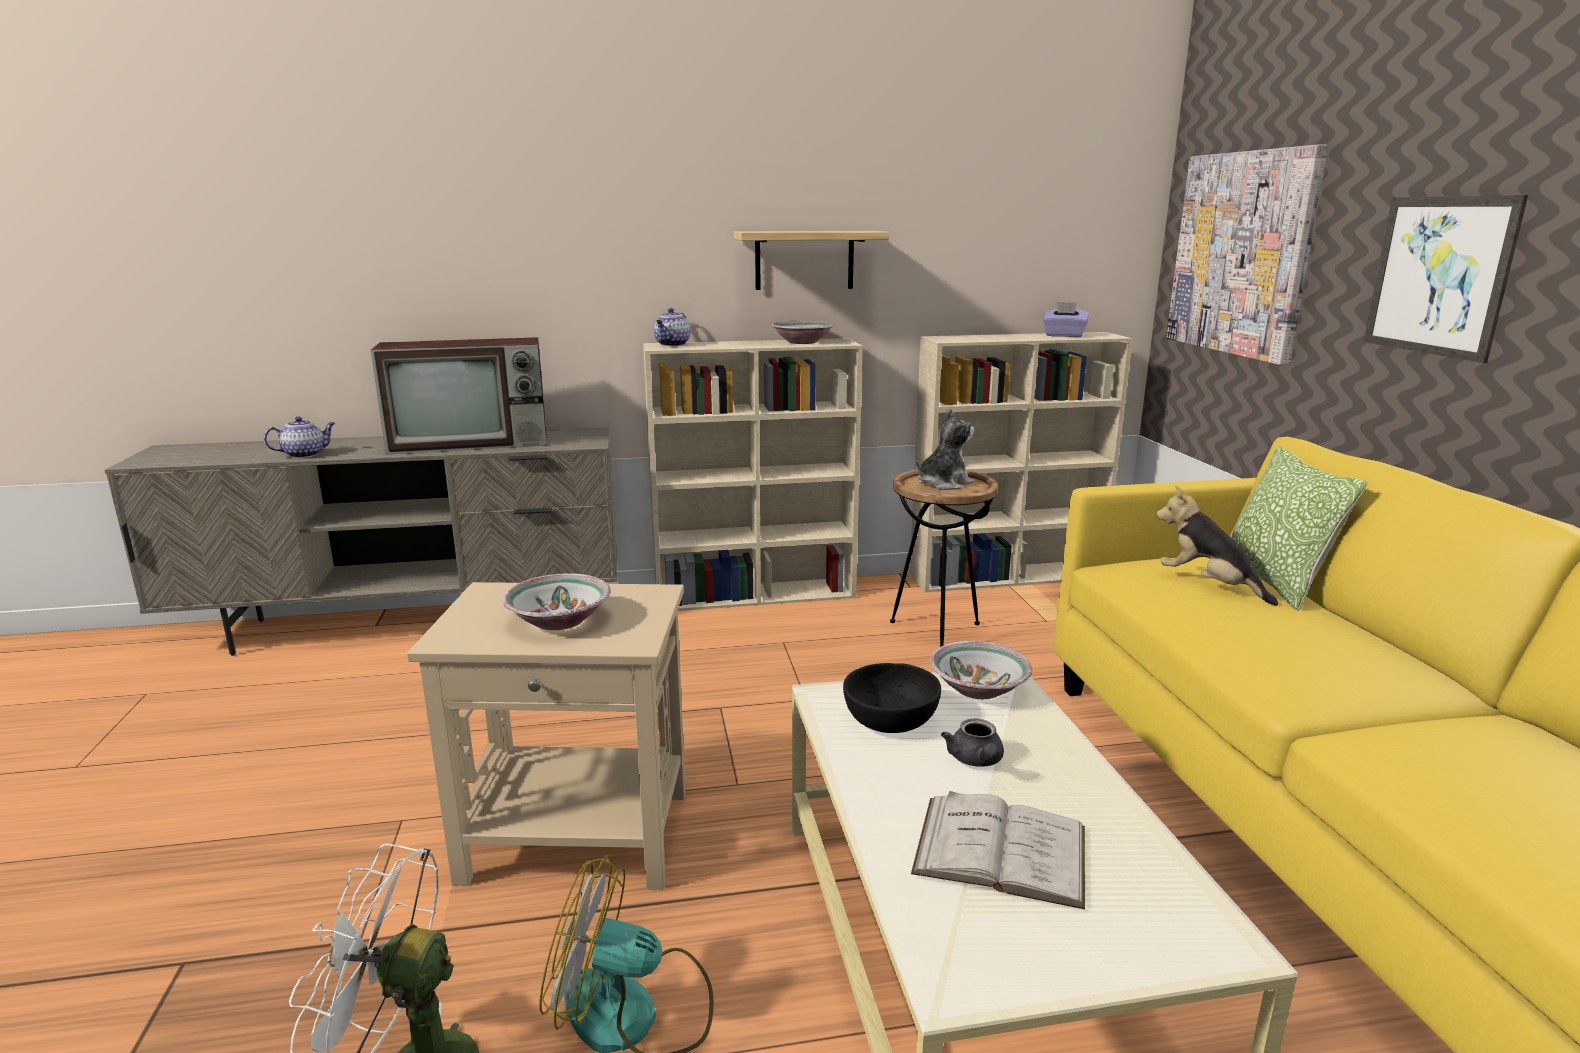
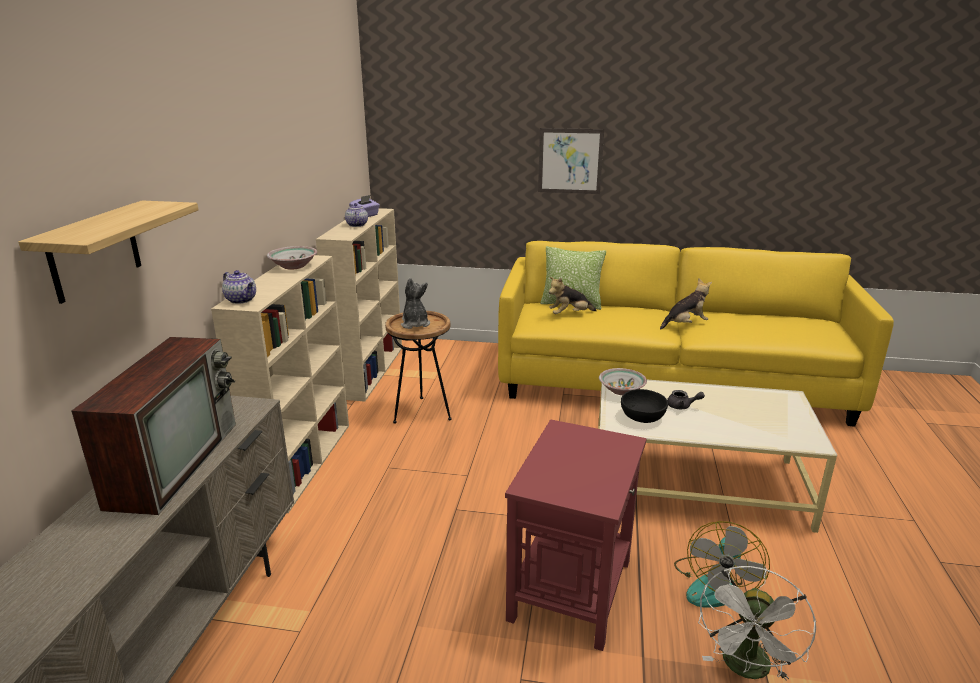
camera: 70 degrees left, 5 degrees up
(305, 454) = (81, 576): teapot -> teapot (356, 225)
(559, 621) = (590, 462): bowl -> none
(576, 837) = (572, 590): beige side table -> red side table
(804, 260) = (267, 204): shelf -> shelf (94, 251)
(1001, 850) = (743, 417): white book -> none
(1242, 254) = (443, 154): picture -> none
(1404, 716) = (685, 324): none -> plush toy

